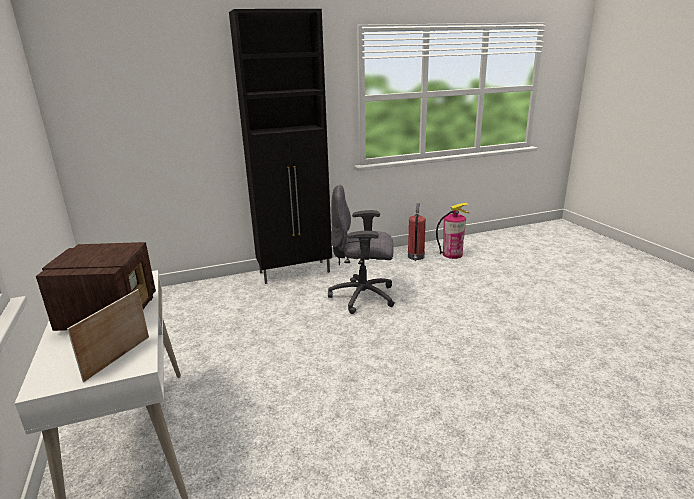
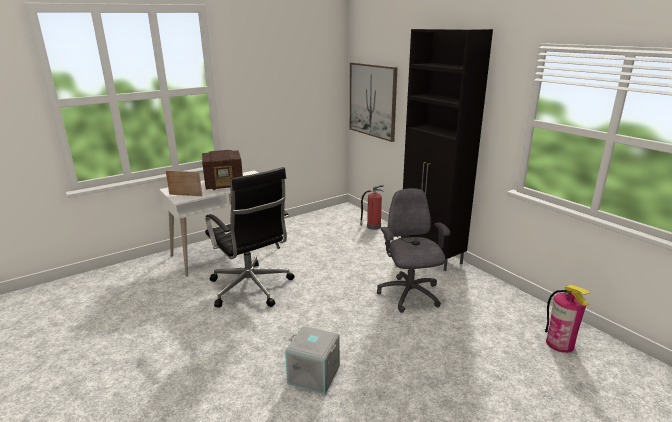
camera: 75 degrees right, 0 degrees up
(118, 125) = (372, 100): none -> picture
(286, 413) = (251, 288): none -> black office chair
(415, 257) = (525, 316): fire extinguisher -> fire extinguisher (373, 226)
(485, 372) = (314, 374): none -> grey storage box

